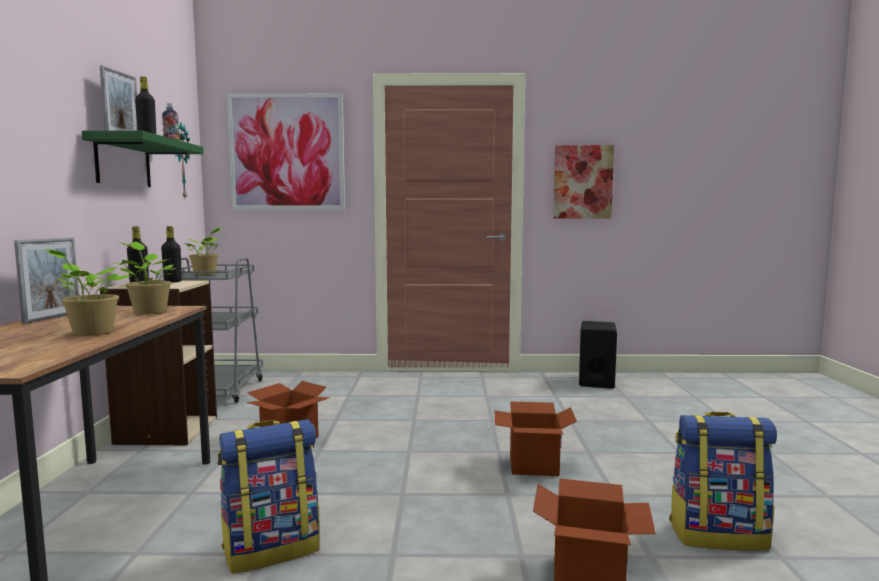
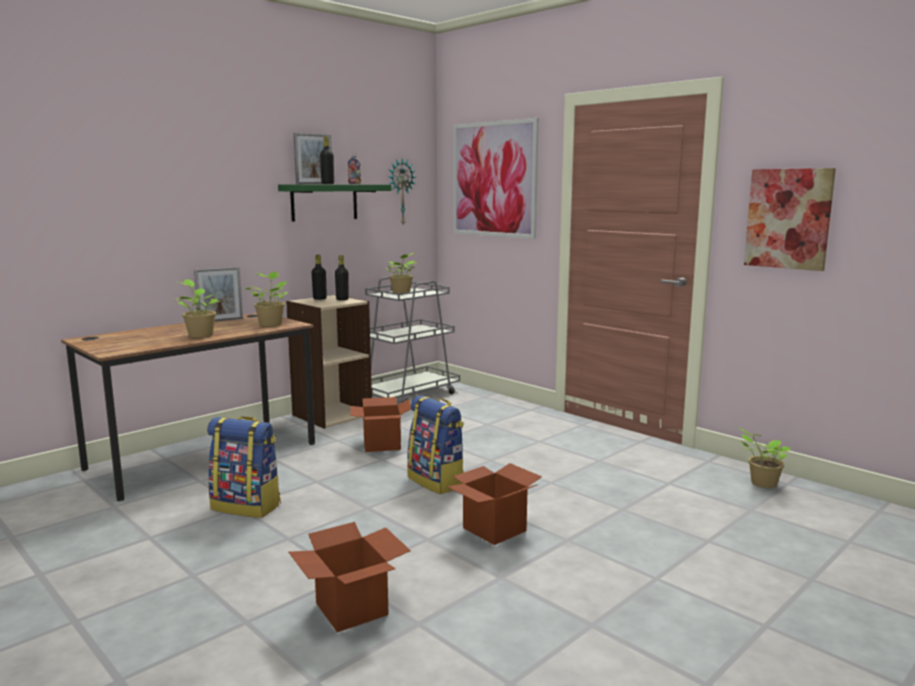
camera: 45 degrees right, 5 degrees up
(596, 381) = (761, 483): black speaker -> potted plant
(718, 534) = (504, 643): backpack -> backpack (437, 481)

